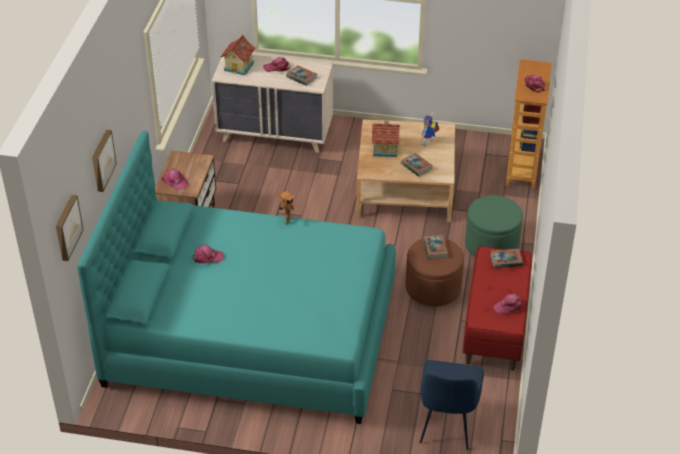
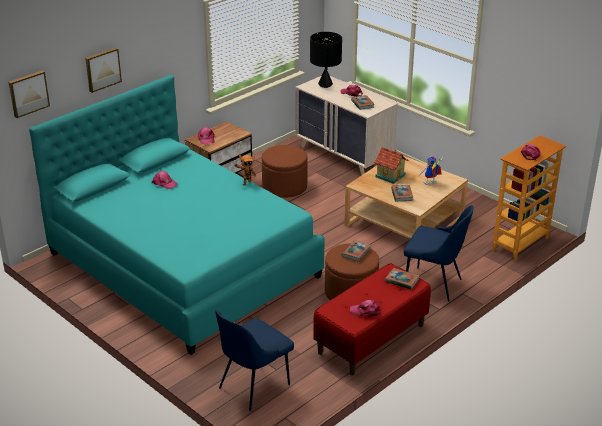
camera: 35 degrees right, 10 degrees down
(239, 67) = (325, 85): toy house -> black table lamp
(256, 197) = (284, 187): none -> brown ottoman
(491, 245) = (433, 284): green ottoman -> blue chair

